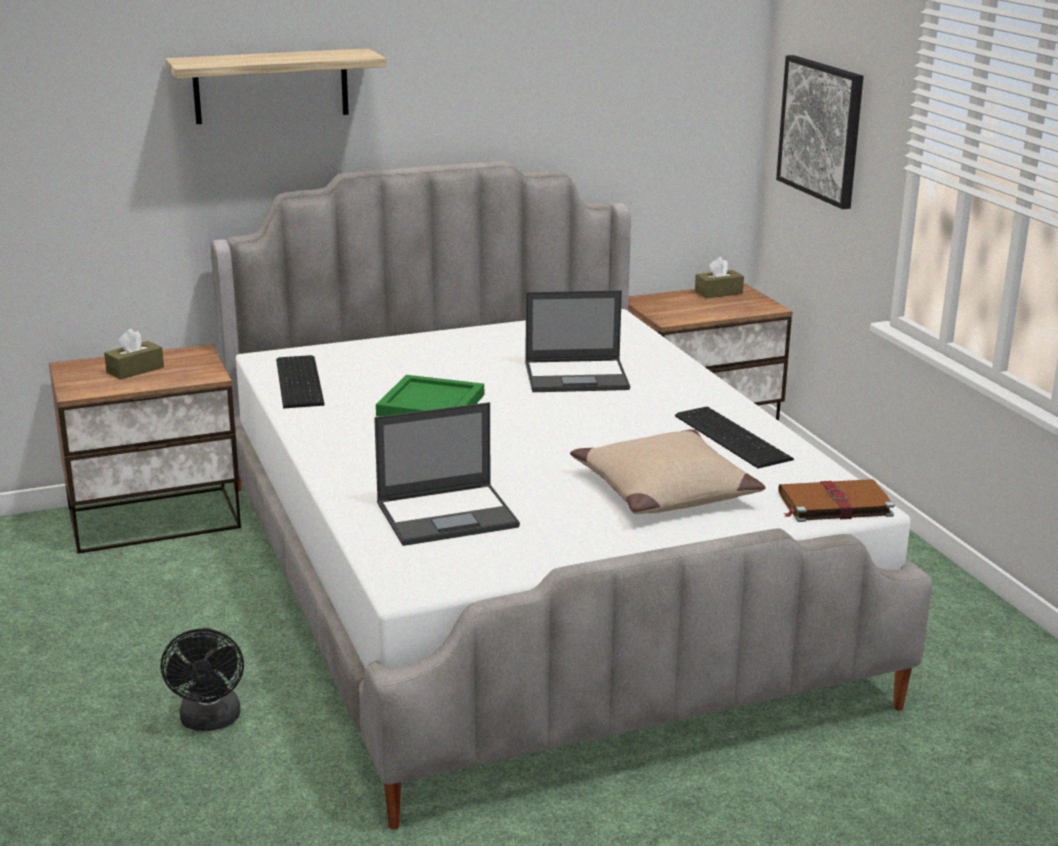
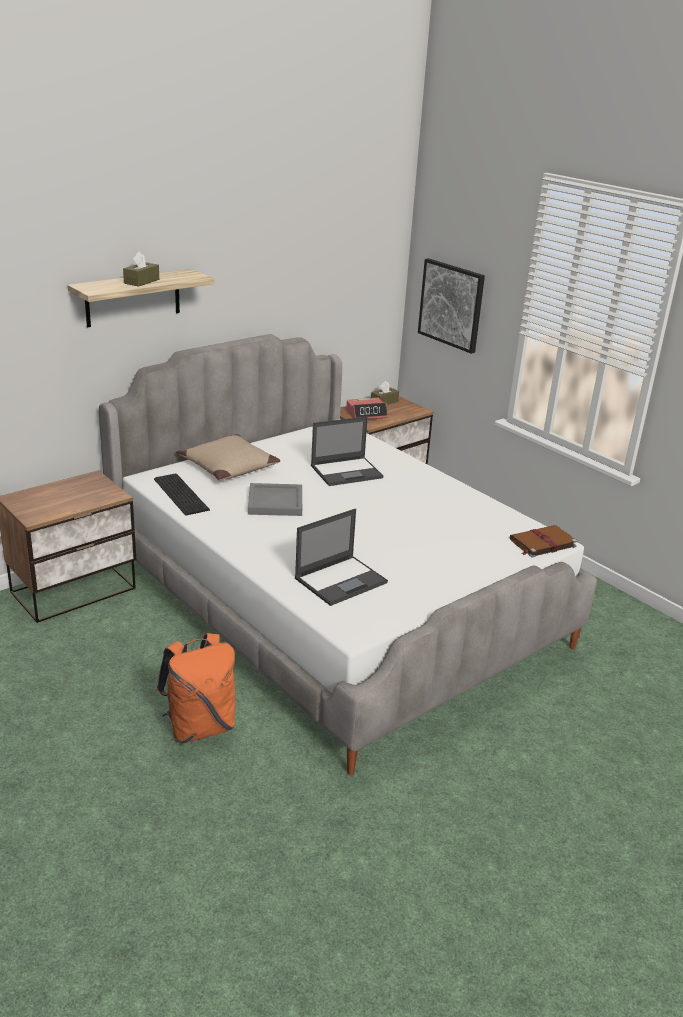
camera: 20 degrees left, 5 degrees up
(135, 370) = (61, 496): brown tissue box -> brown tissue box (141, 281)
(210, 721) = (200, 727): black fan -> orange backpack
(429, 405) = (274, 502): green tray -> grey tray
(664, 490) = (448, 546): beige pillow -> beige pillow (228, 467)
(676, 306) = (366, 414): none -> alarm clock
(733, 436) = (461, 504): keyboard -> none

